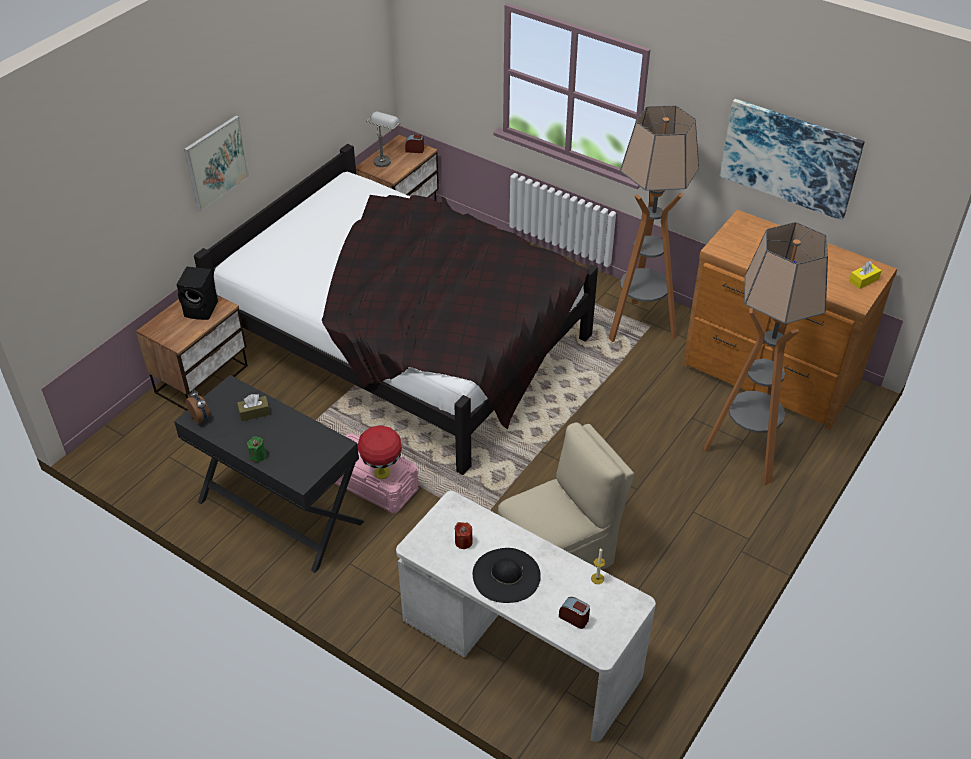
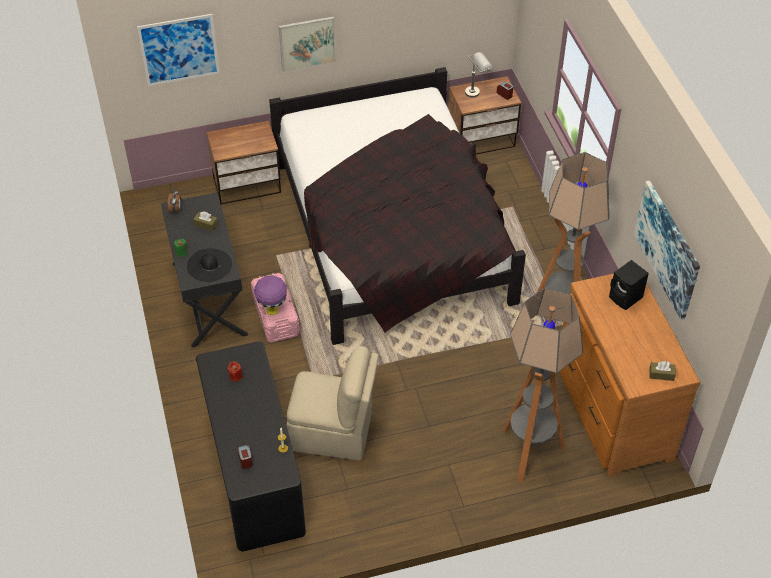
camera: 40 degrees right, 5 degrees up
(83, 225) = (179, 50): none -> picture
(202, 309) = (255, 139): black speaker -> black speaker (626, 298)
(382, 472) = (272, 310): red table lamp -> purple table lamp
(506, 575) = (237, 411): black hat -> black hat (209, 265)
(519, 649) = (253, 470): white desk -> black desk
(863, 280) = (661, 374): yellow tissue box -> brown tissue box

